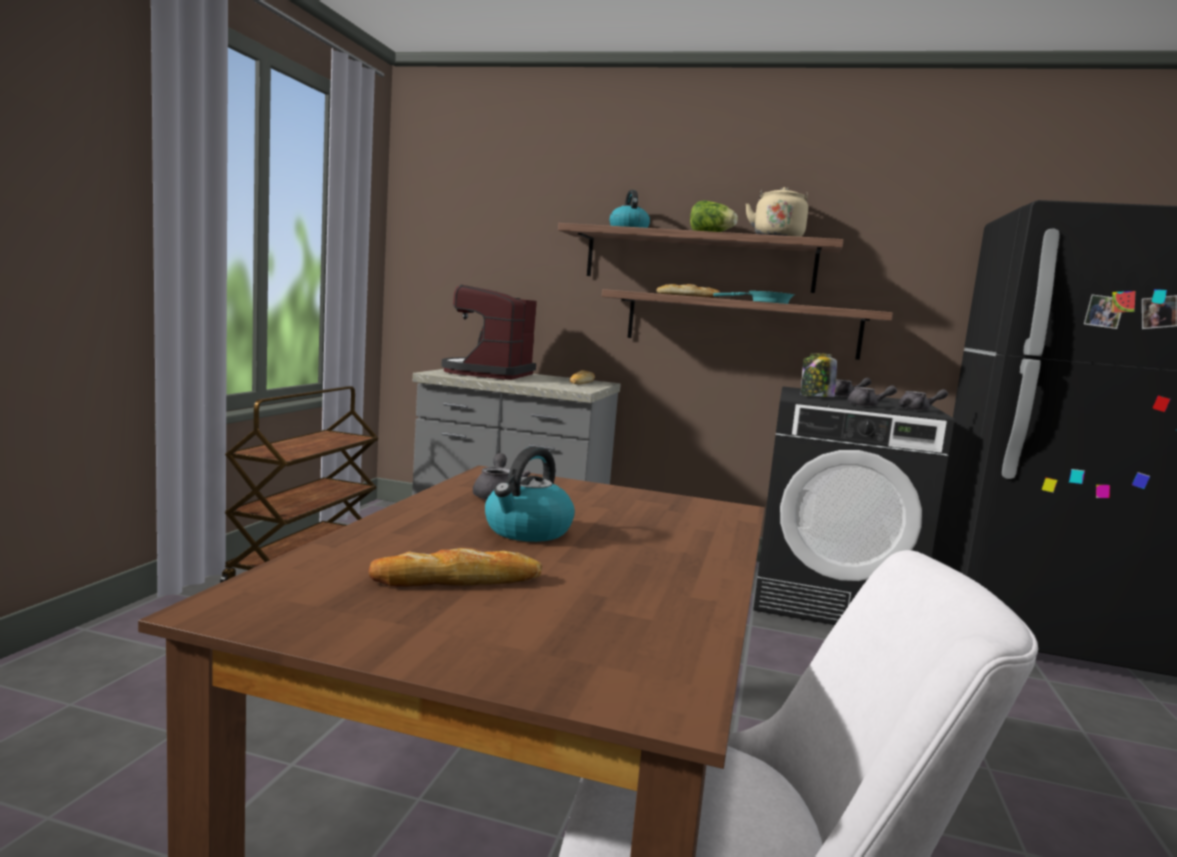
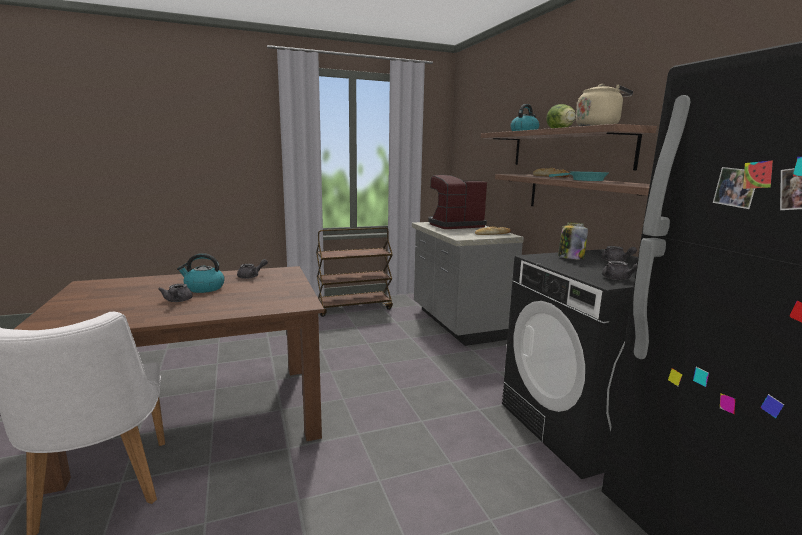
camera: 55 degrees right, 5 degrees up
(458, 580) = (132, 293): bread -> none
(867, 406) = (572, 269): grey teapot -> grey teapot (177, 301)

